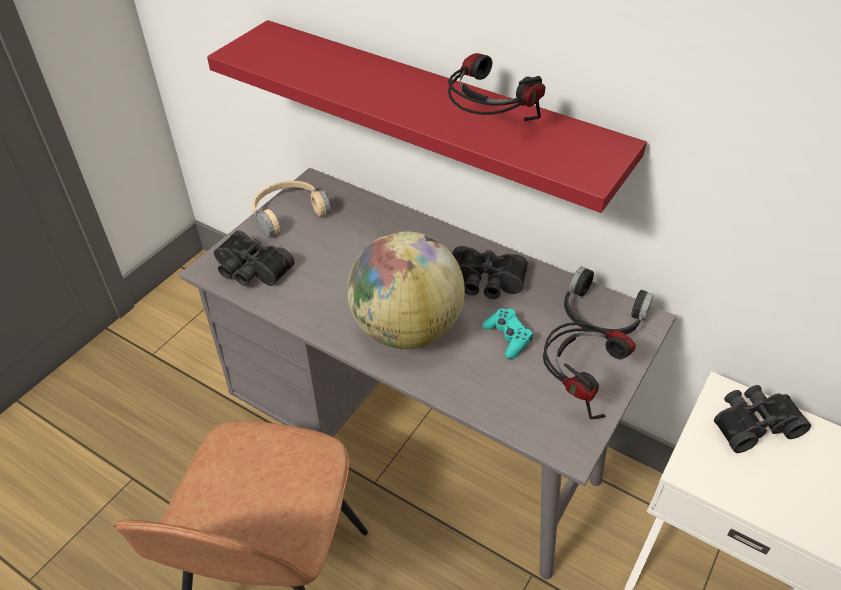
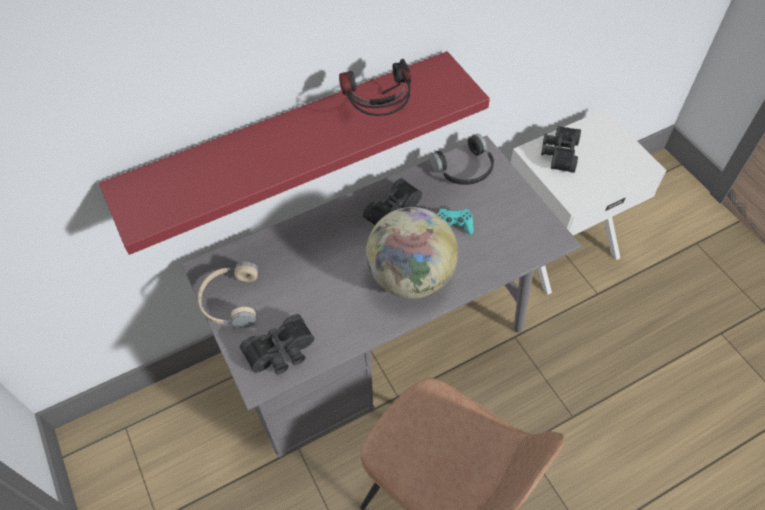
camera: 60 degrees left, 10 degrees up
(578, 386) = (513, 211): headphones -> none

